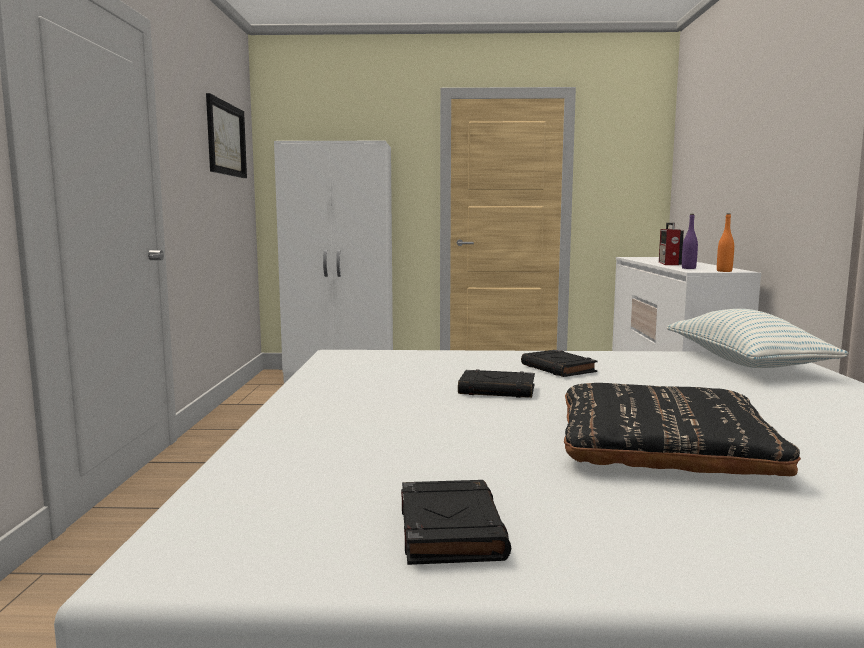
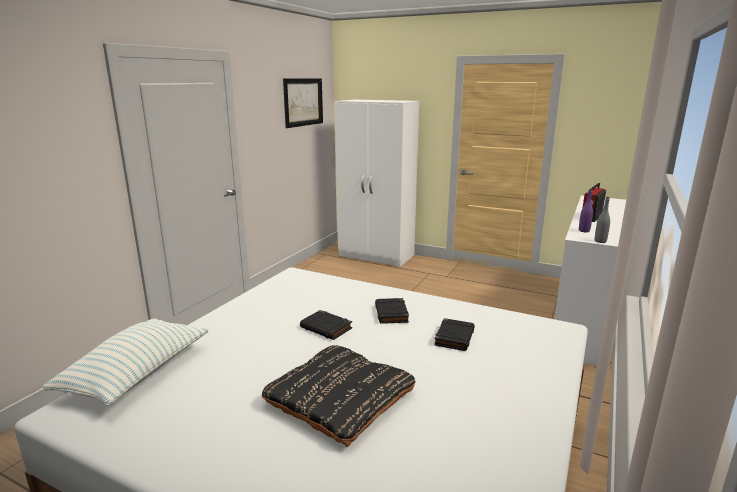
camera: 25 degrees right, 10 degrees up
(449, 529) = (164, 427): black book -> black book (454, 337)
(724, 271) = (600, 241): orange bottle -> grey bottle
(745, 363) = (525, 333): pillow -> pillow (137, 373)

